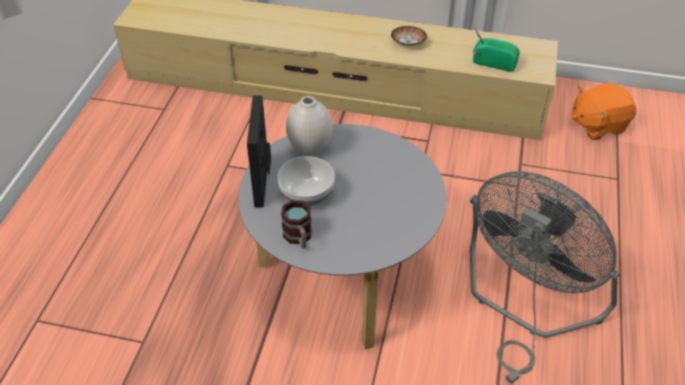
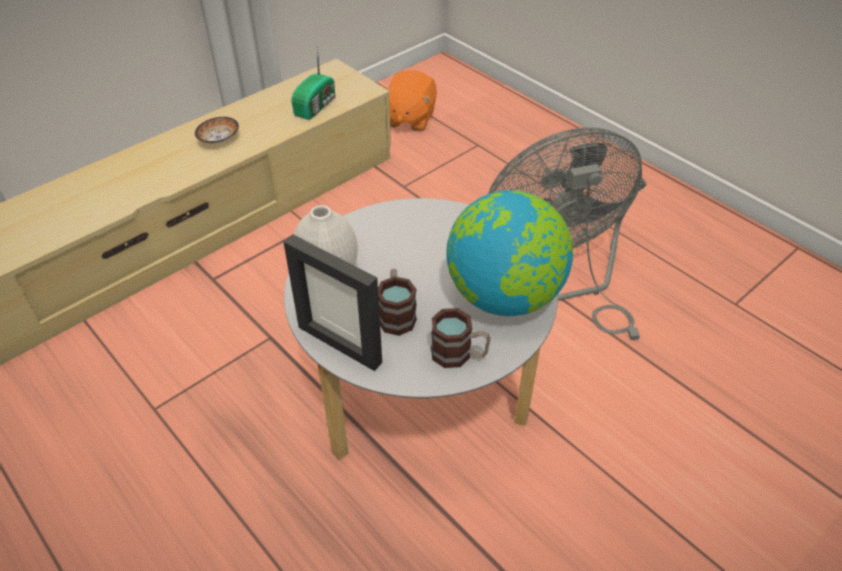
camera: 55 degrees left, 0 degrees up
(307, 193) = (396, 314): bowl -> mug
(369, 236) = (504, 296): none -> globe
(493, 62) = (317, 106): radio -> radio turned 150 degrees clockwise

